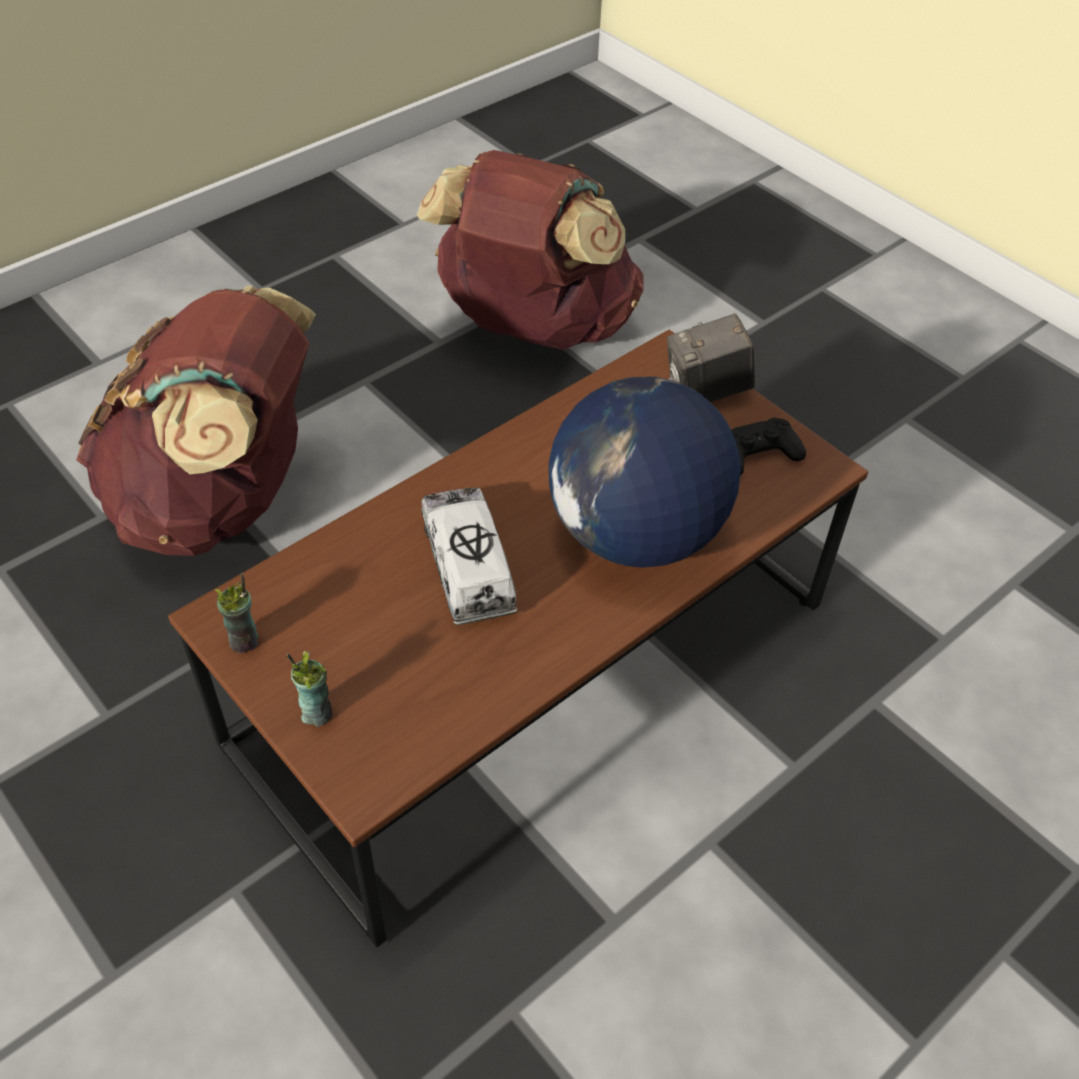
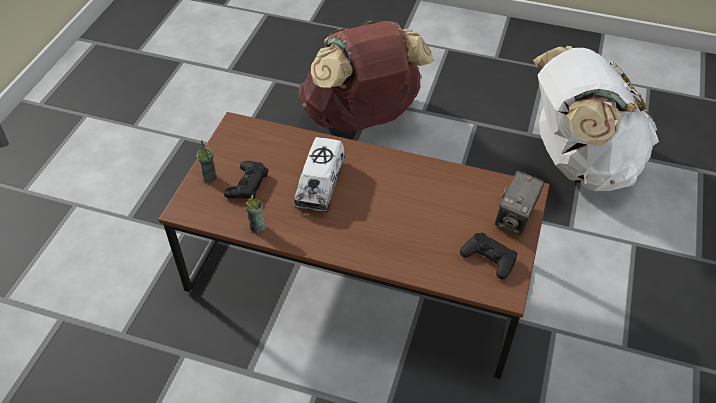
camera: 60 degrees right, 0 degrees up
(245, 641) = (229, 138): cup -> cup (257, 227)
(383, 665) = (247, 184): none -> black game controller
(468, 567) = (320, 184): toy truck -> toy truck turned 150 degrees clockwise
(533, 328) = (578, 163): brown backpack -> white backpack
(635, 535) = (388, 234): globe -> none
(706, 392) = (515, 219): camera -> camera turned 105 degrees counterclockwise

